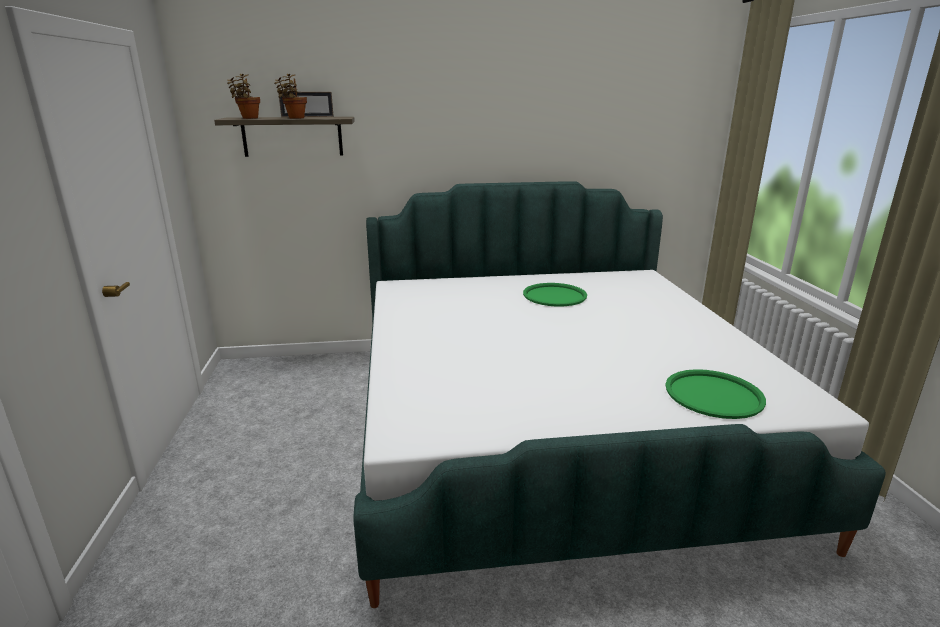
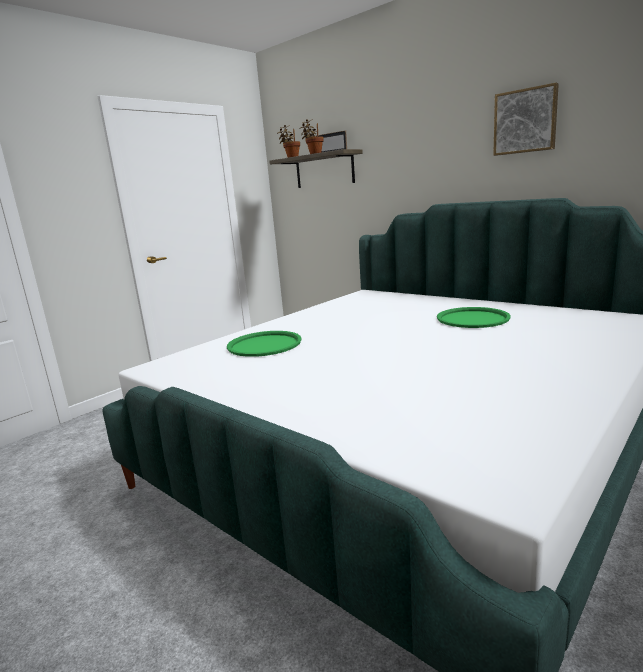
camera: 50 degrees right, 5 degrees down
(539, 112) = (525, 121): none -> picture
(713, 395) = (405, 426): green tray -> green tray (264, 345)

